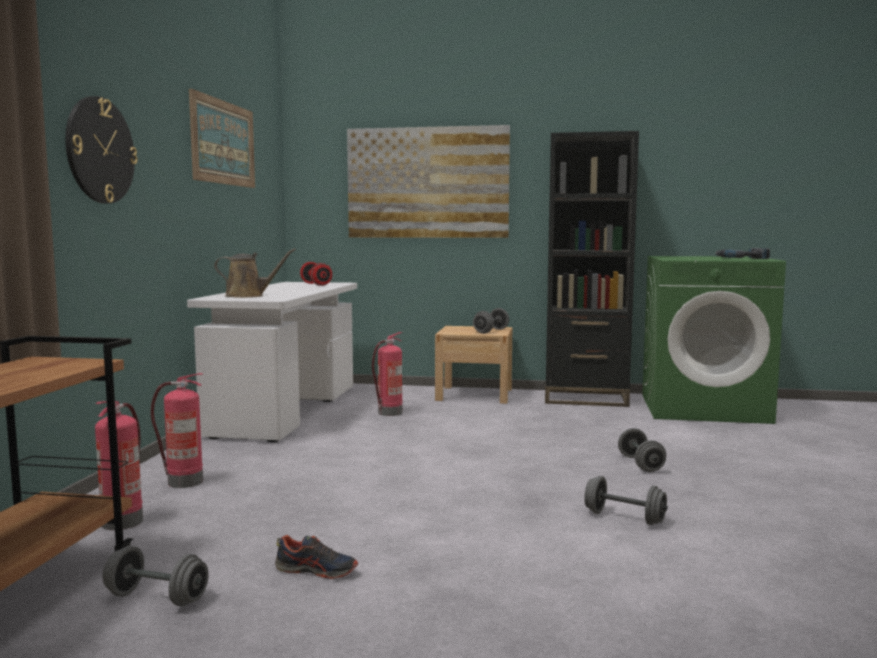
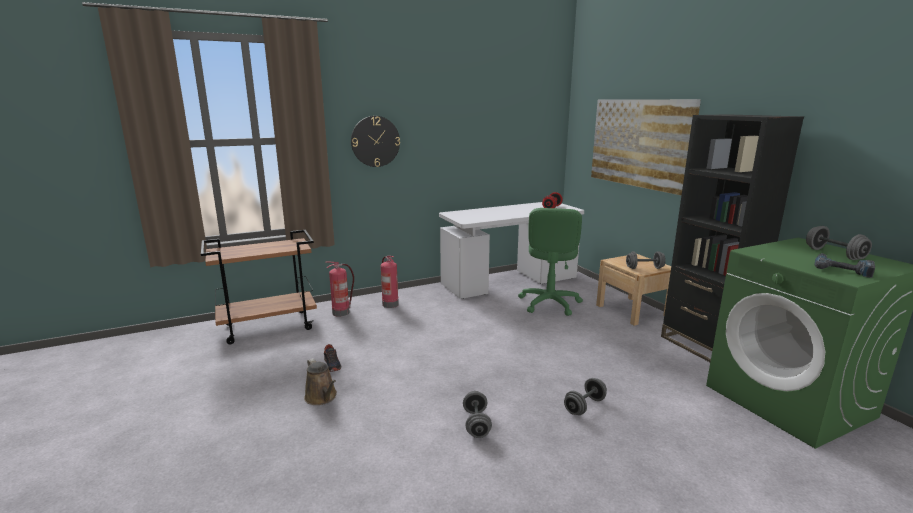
camera: 55 degrees right, 10 degrees up
(157, 598) = (287, 346): grey dumbbell -> grey dumbbell (834, 254)
(223, 143) = (490, 120): picture -> none
(248, 296) = (471, 214): brown watering can -> brown watering can (322, 397)
(389, 413) = (549, 303): fire extinguisher -> green office chair

